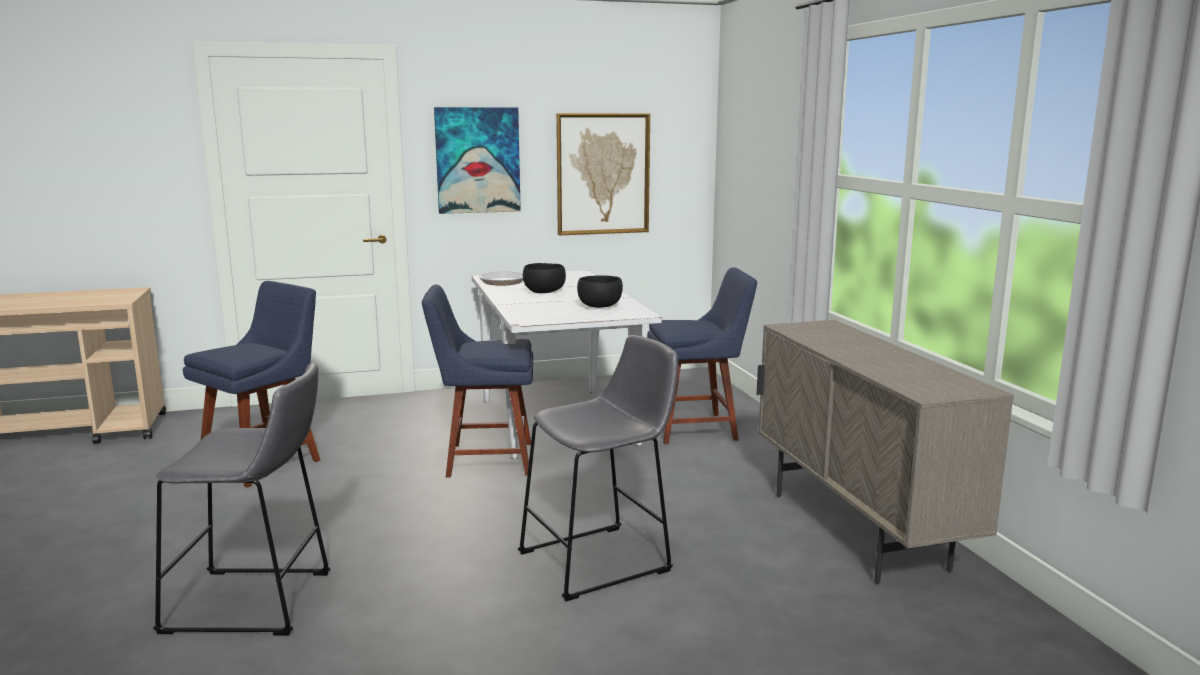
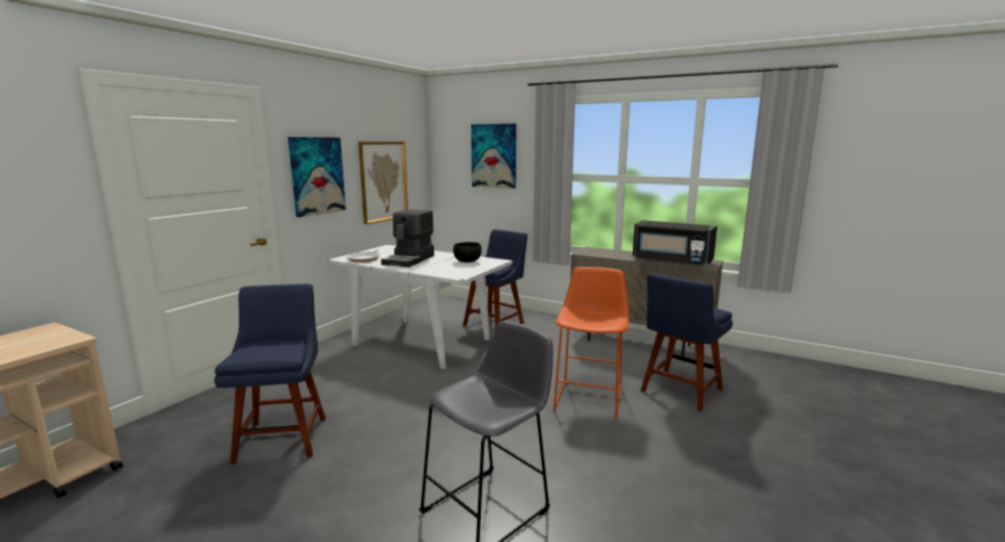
camera: 45 degrees left, 0 degrees up
(484, 459) = (429, 376): blue chair -> blue chair (679, 391)
(544, 292) = (410, 260): black bowl -> coffee machine
(602, 560) = (590, 396): grey stool -> orange stool
(771, 138) = (494, 156): none -> picture
(892, 370) = (671, 261): none -> black microwave

